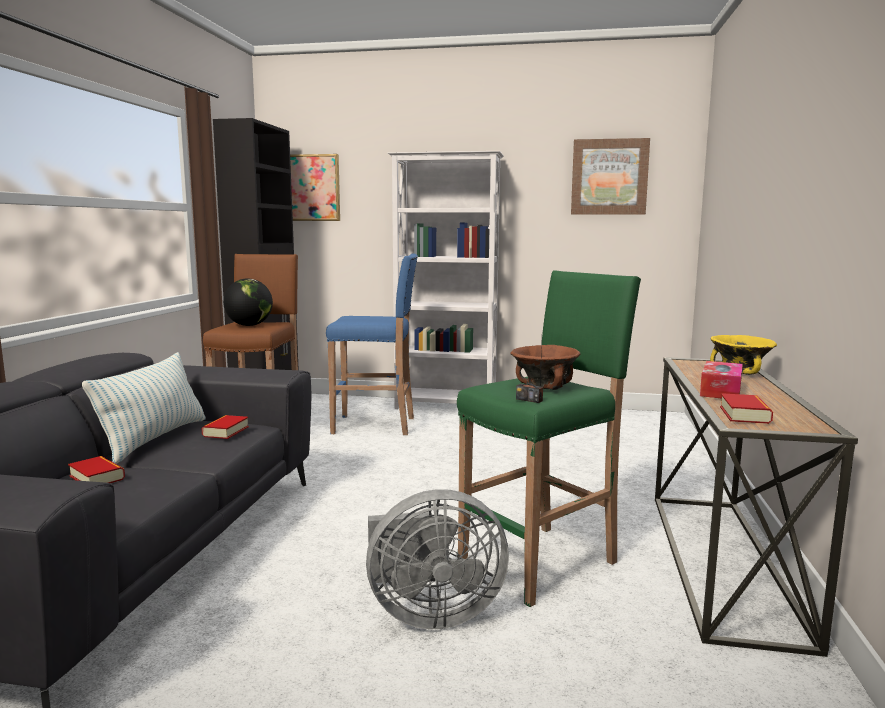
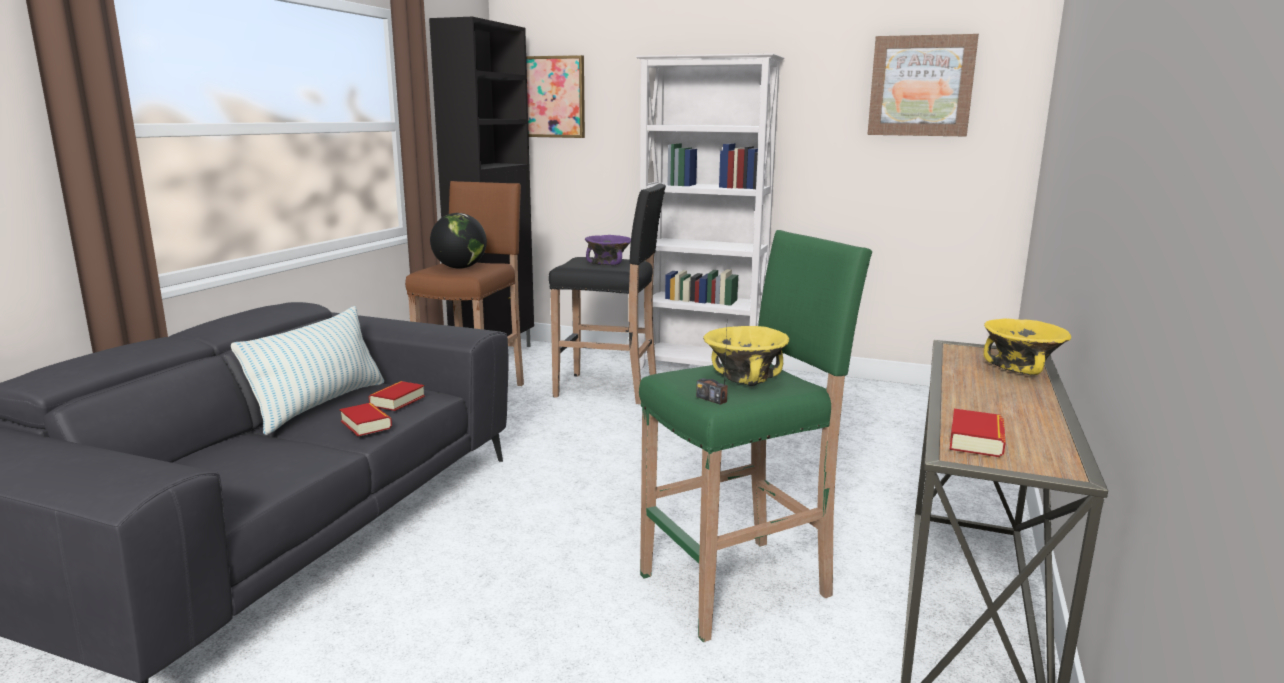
camera: 10 degrees right, 5 degrees up
(97, 477) = (239, 451): book -> book (366, 424)
(373, 319) = (607, 264): none -> purple bowl
(376, 425) = (609, 389): blue stool -> black stool
(430, 613) = (584, 637): grey fan -> none
(545, 386) = (745, 379): brown bowl -> yellow bowl
(720, 390) = (972, 398): tissue box -> none

